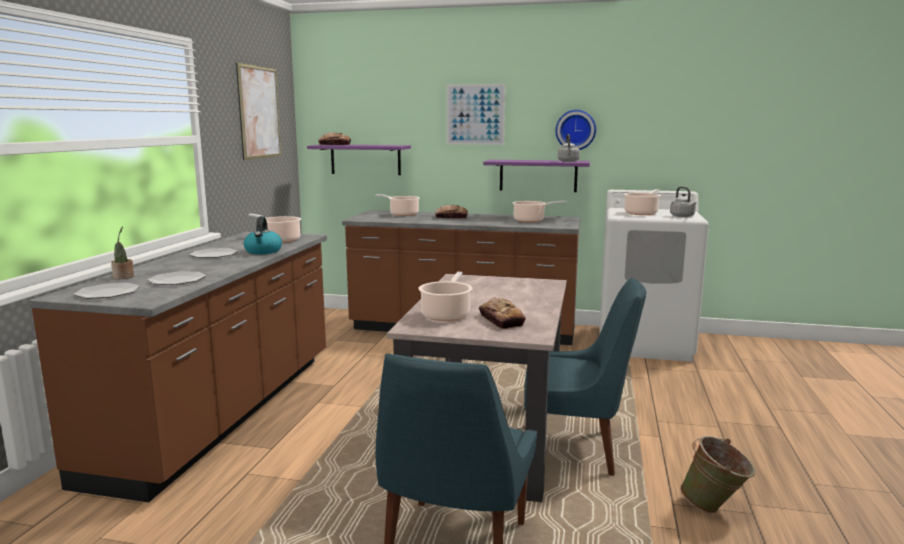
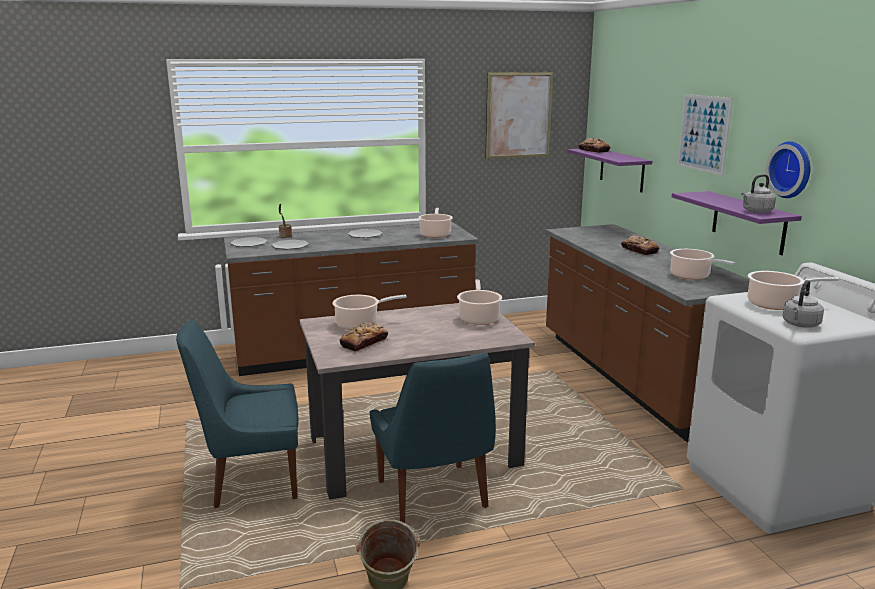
camera: 60 degrees right, 5 degrees up
(263, 251) = (391, 240): kettle -> none
(402, 214) = (616, 235): cooking pot -> cooking pot (479, 318)

